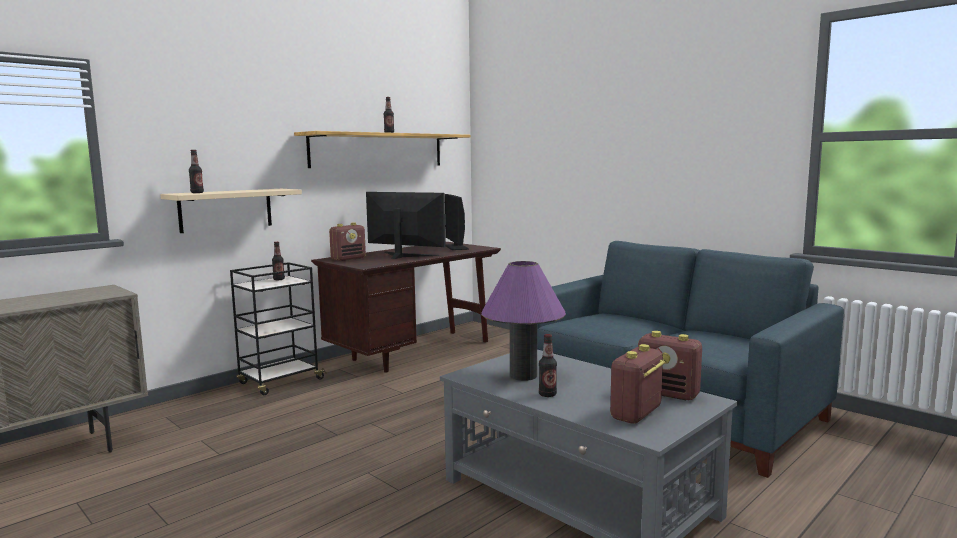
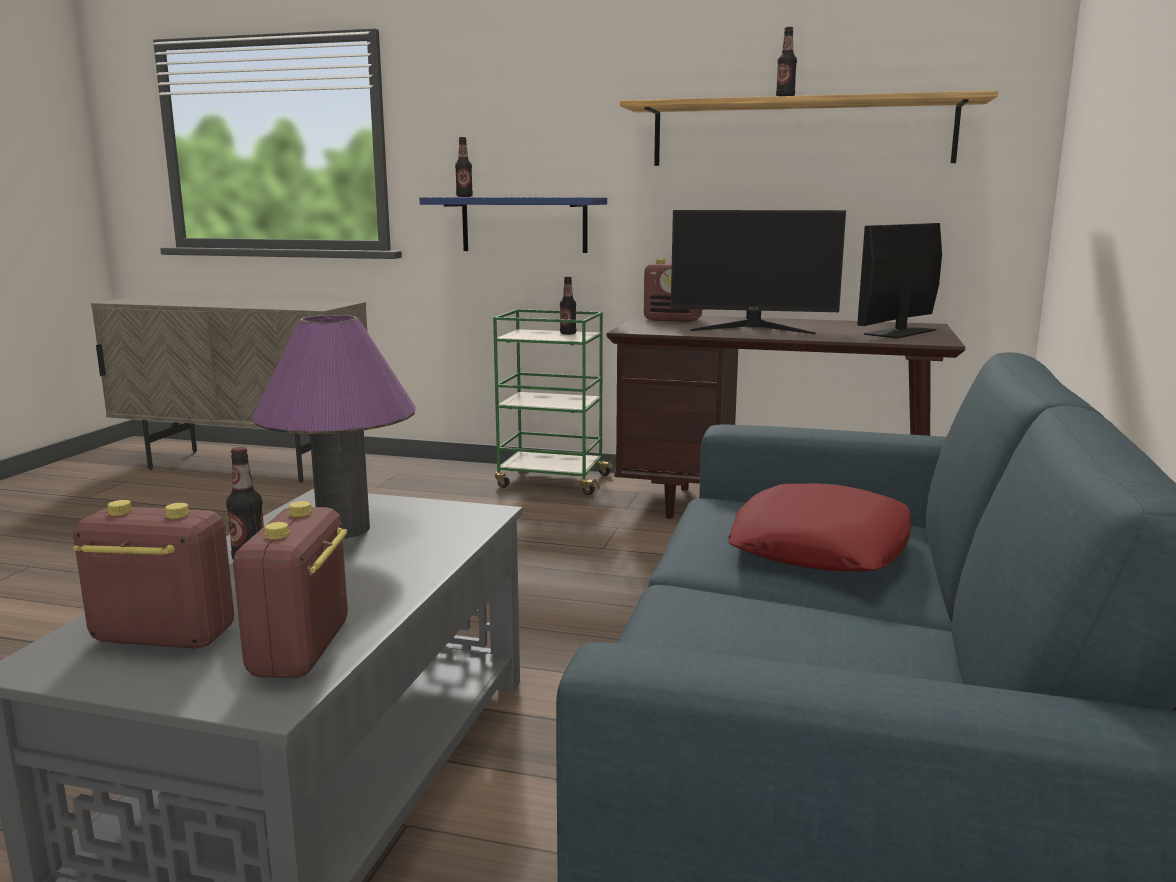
camera: 60 degrees right, 5 degrees up
(226, 210) = (524, 224): beige shelf -> blue shelf
(280, 382) = (552, 481): black cart -> green cart
(403, 255) = (752, 328): monitor -> monitor turned 105 degrees clockwise
(619, 323) = (821, 546): none -> red pillow

